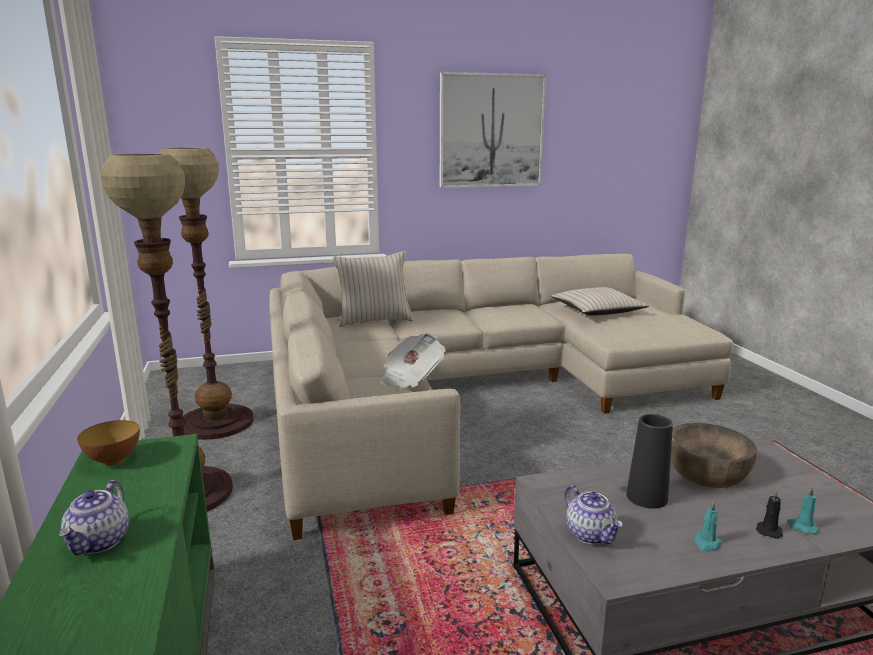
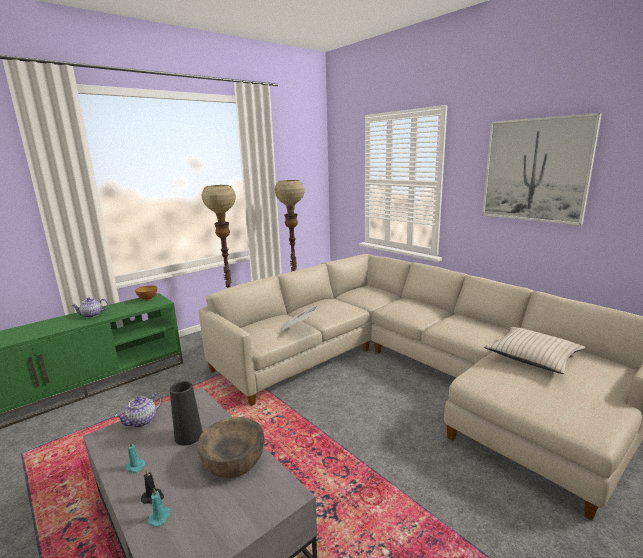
camera: 65 degrees right, 0 degrees up
(374, 321) = (380, 296): beige pillow -> none

